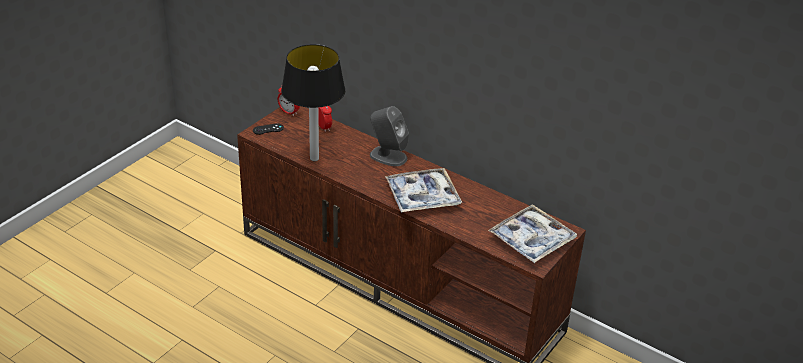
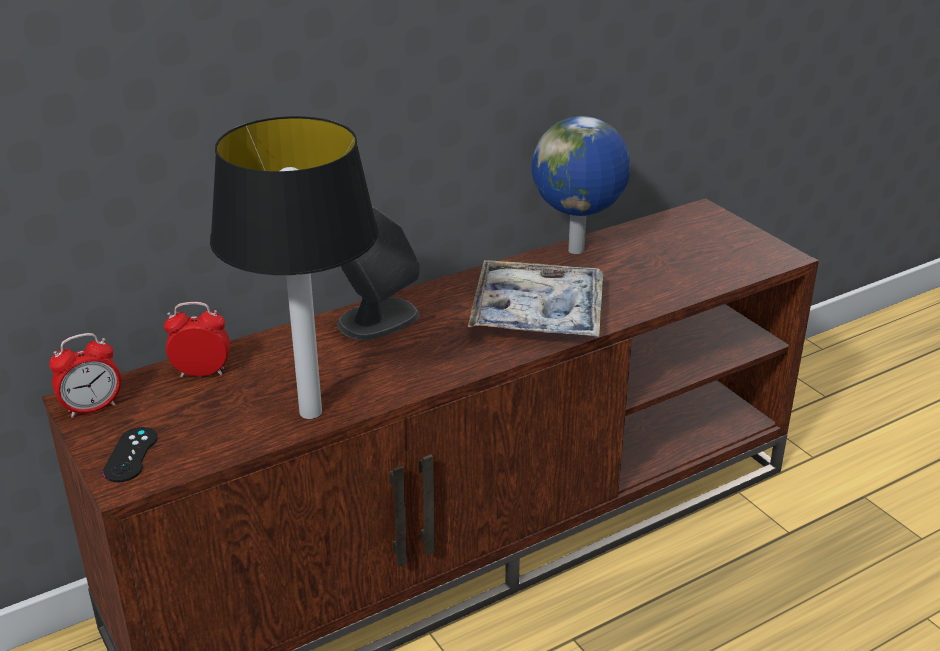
camera: 65 degrees left, 5 degrees down
(489, 197) = (578, 251): none -> globe
(531, 240) = (715, 244): tray -> none

